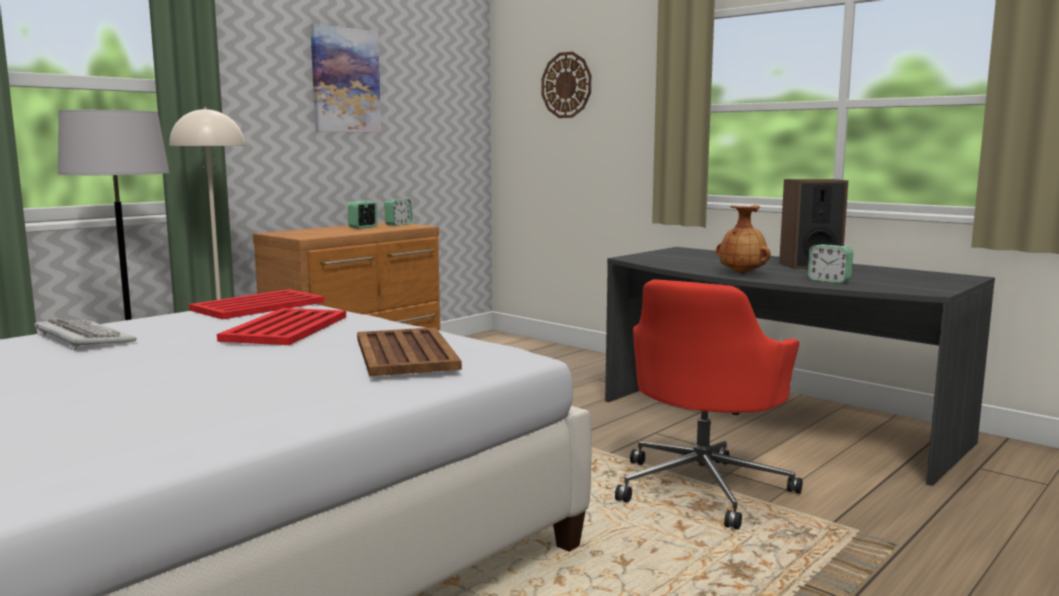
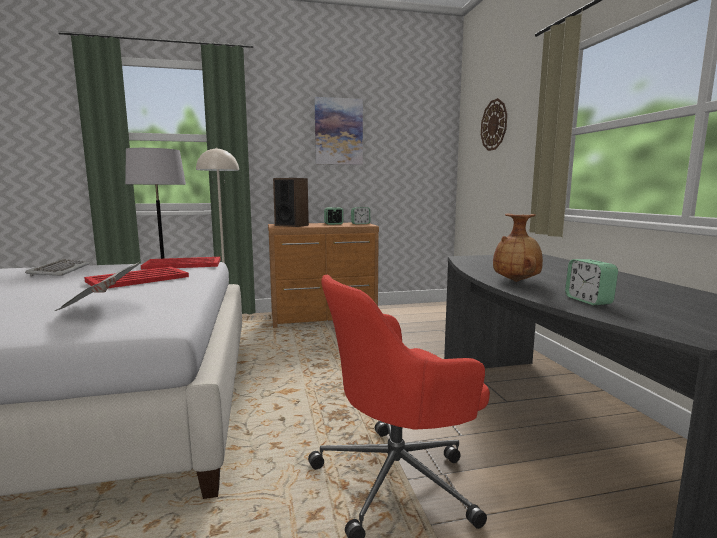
camera: 35 degrees right, 0 degrees up
(405, 354) = (100, 307): brown tray -> newspaper
(809, 265) = (618, 282): speaker -> speaker (291, 225)

